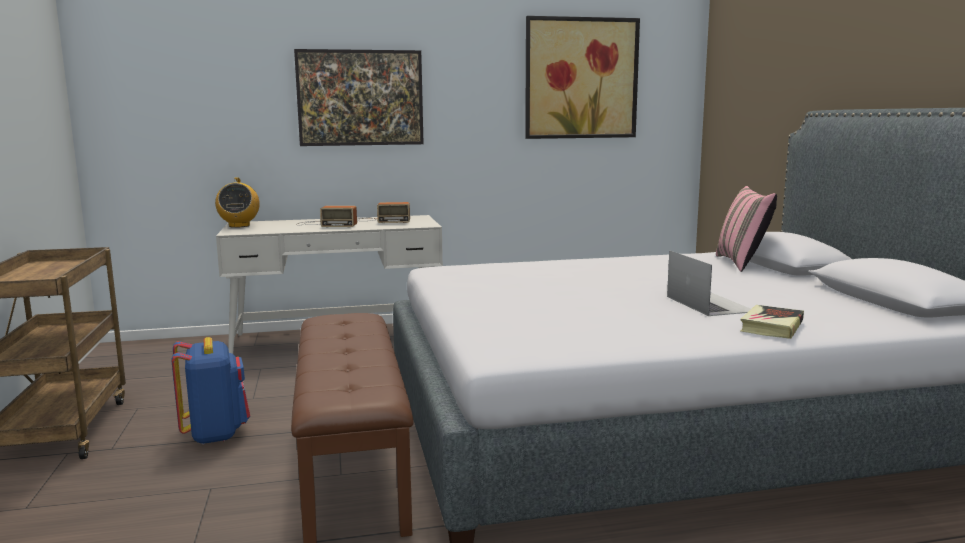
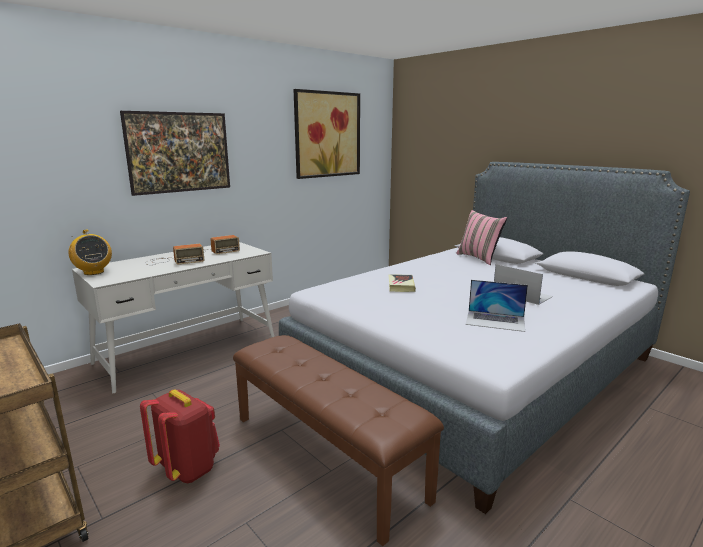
camera: 30 degrees left, 5 degrees up
(216, 434) = (187, 468): blue backpack -> red backpack
(599, 320) = (495, 320): none -> laptop
(771, 327) = (578, 306): book -> book (401, 286)

